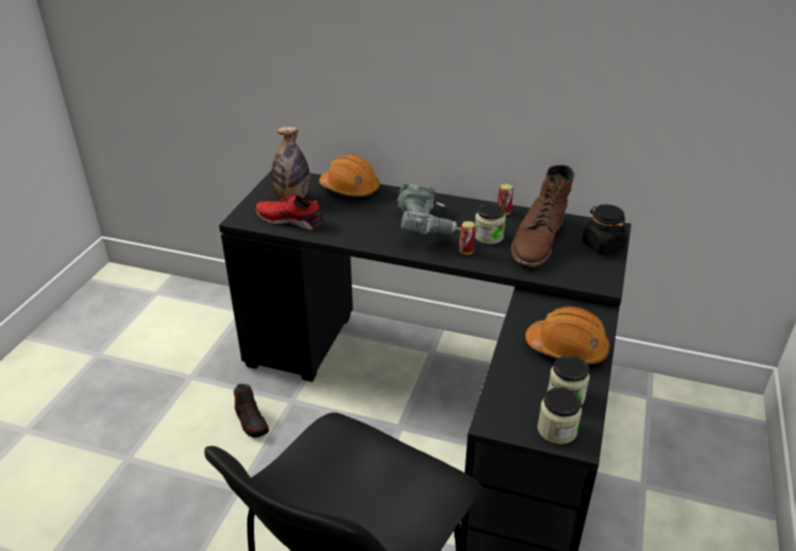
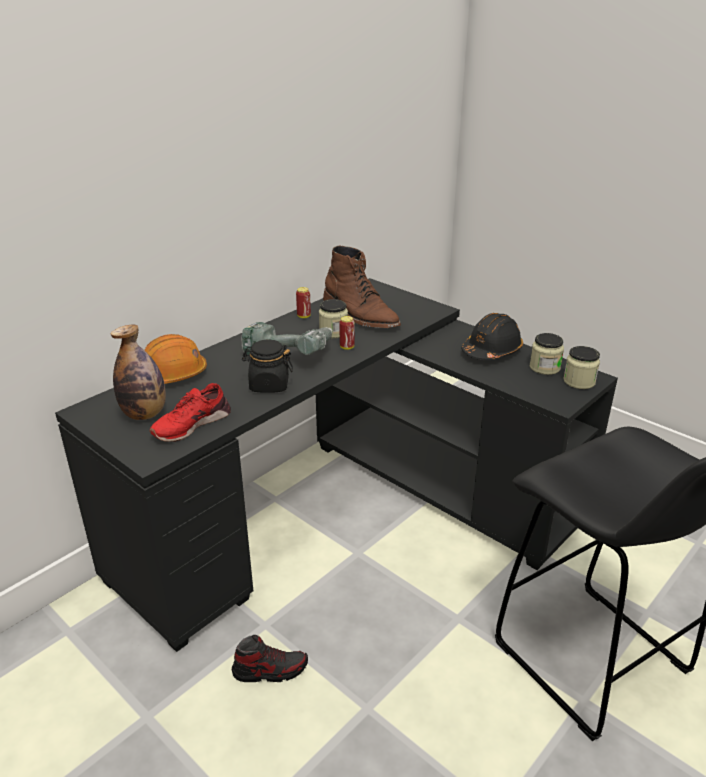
camera: 65 degrees left, 5 degrees down
(567, 348) = (491, 351): orange hard hat -> black hard hat
(602, 245) = (389, 295): black jar -> black jar (269, 385)

